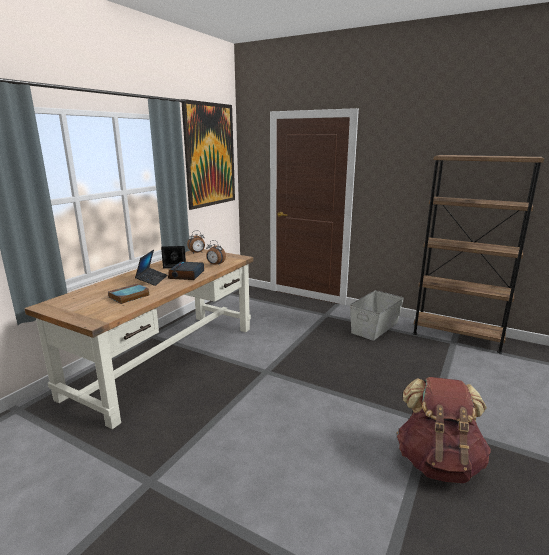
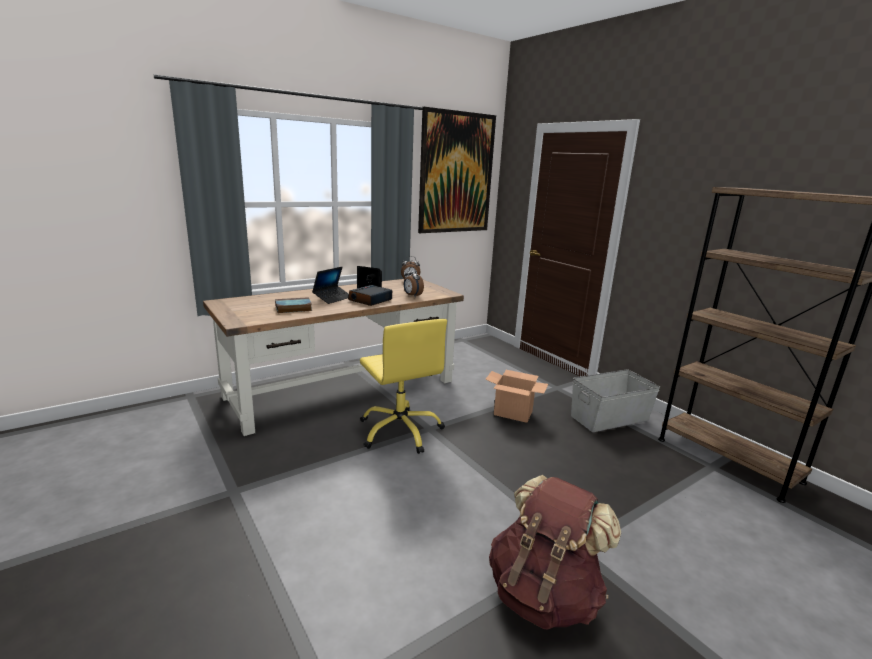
camera: 25 degrees right, 0 degrees up
(246, 380) = (400, 431): none -> yellow office chair
(314, 342) = (513, 413): none -> cardboard box

